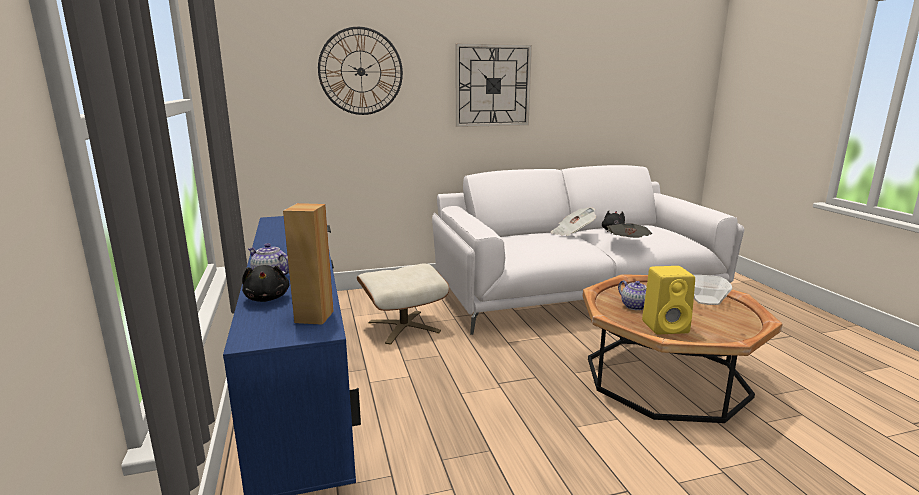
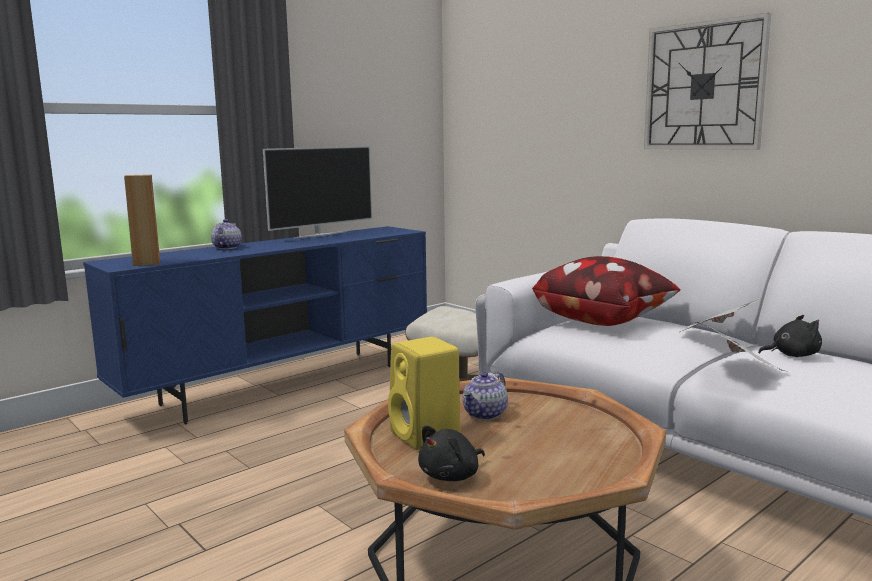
camera: 65 degrees right, 5 degrees down
(263, 239) = (320, 235): none -> television
(267, 298) = (180, 253): black plush toy -> black plush toy (452, 476)
(361, 71) = (544, 79): wall clock -> none
(517, 243) = (602, 321): none -> pillow
(705, 300) = (581, 458): bowl -> none

